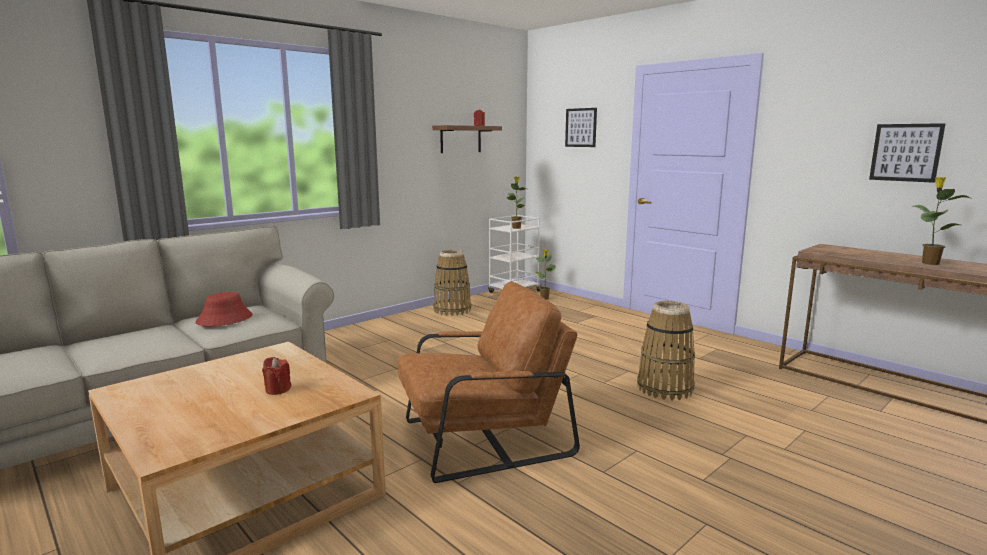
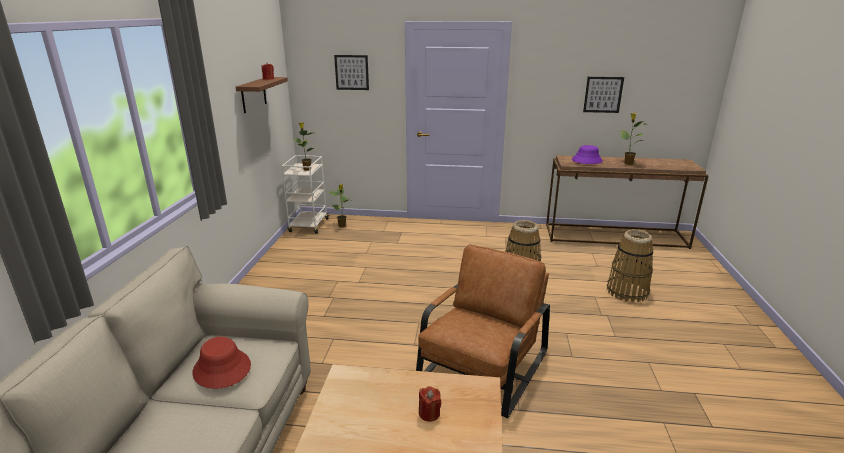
camera: 40 degrees left, 10 degrees up
(452, 310) = (286, 261): basket -> basket (627, 291)
(856, 252) = (586, 161): none -> purple hat

